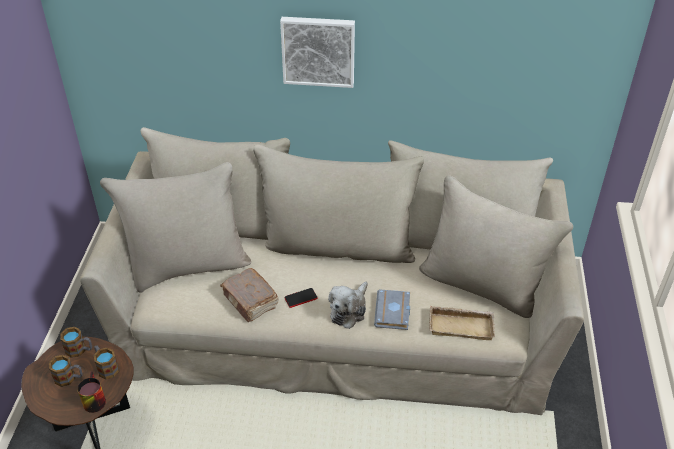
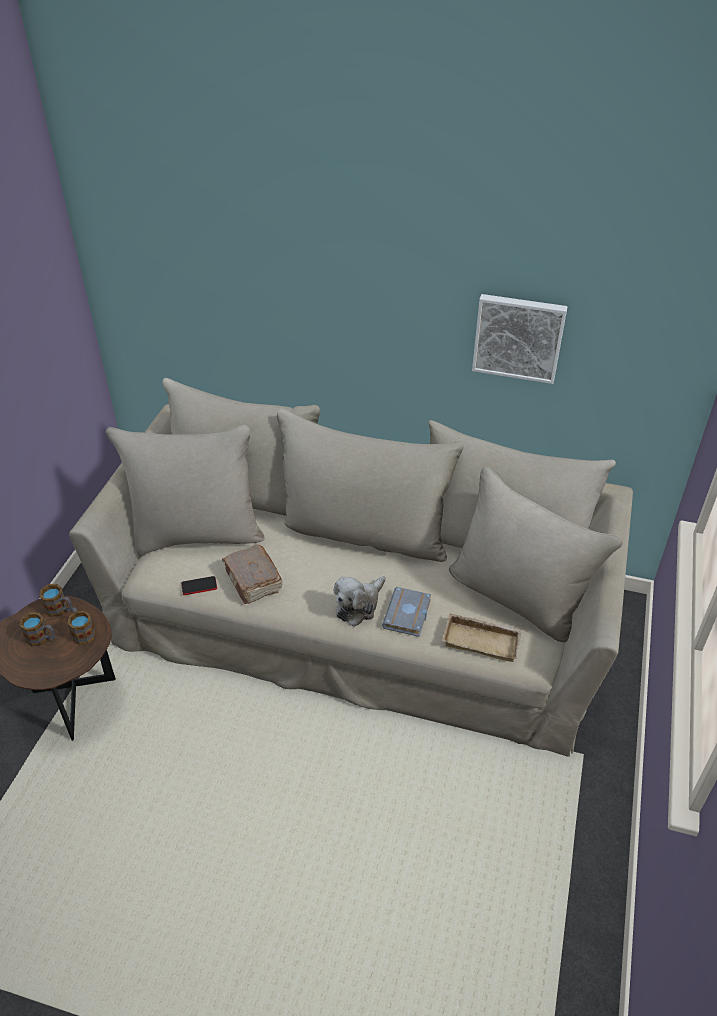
camera: 10 degrees right, 0 degrees up
(92, 399) = (60, 665): mug -> none
(300, 298) = (309, 585): phone -> phone (199, 586)
(318, 50) = (360, 311): picture -> picture (518, 337)

